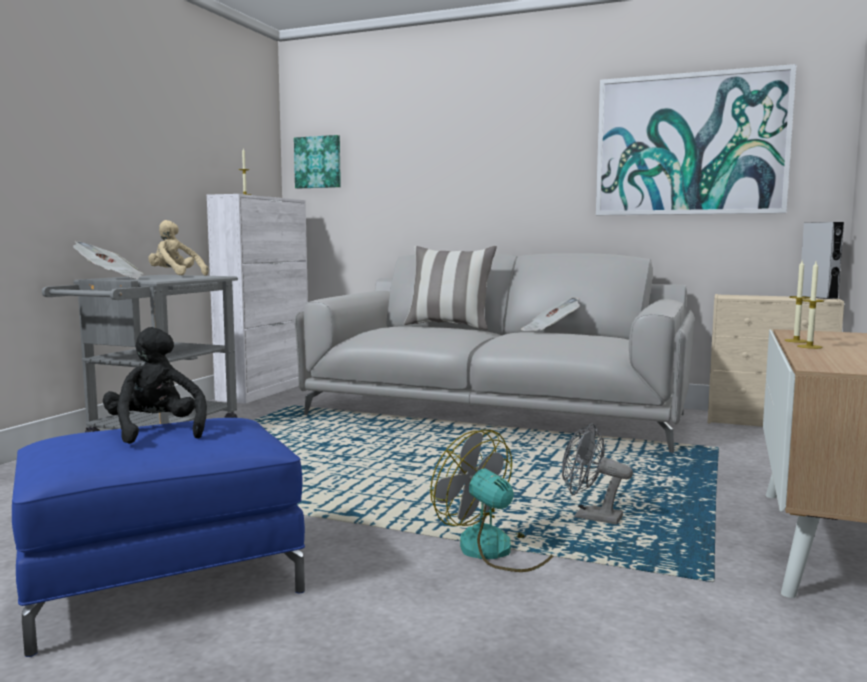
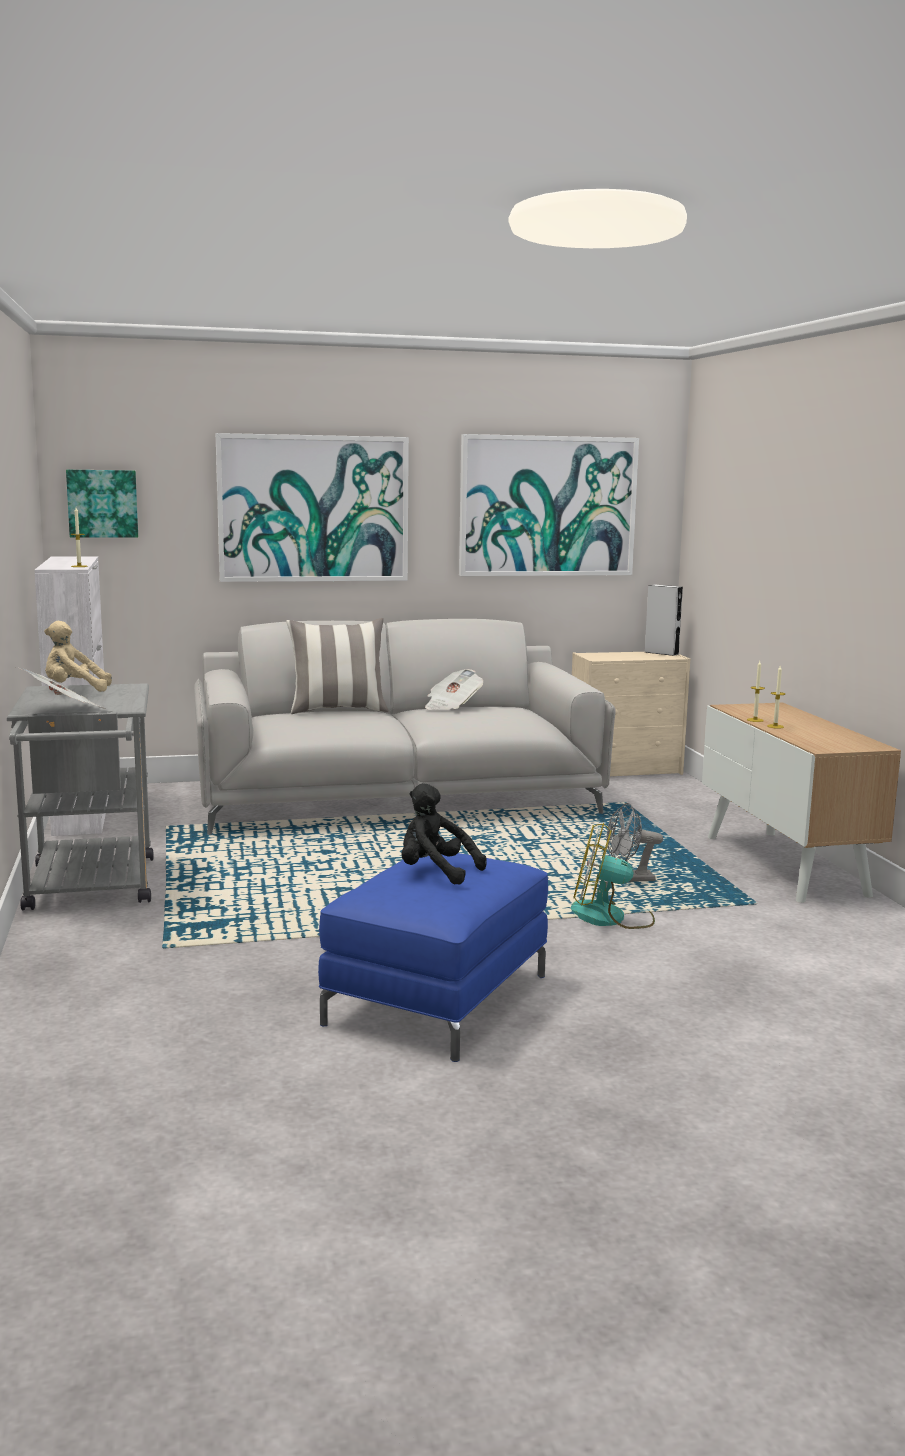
camera: 35 degrees left, 5 degrees up
(469, 158) = (313, 508): none -> picture

